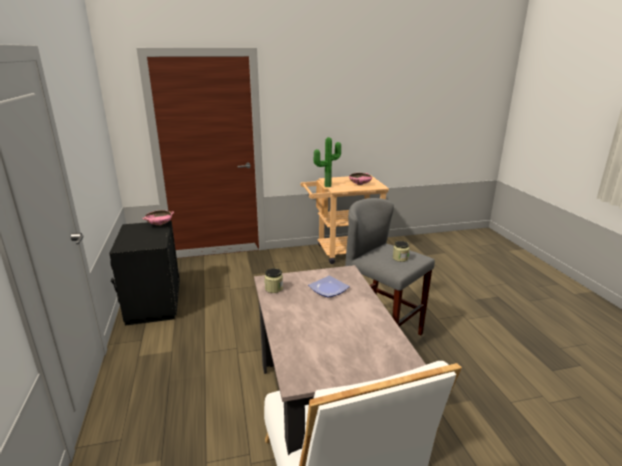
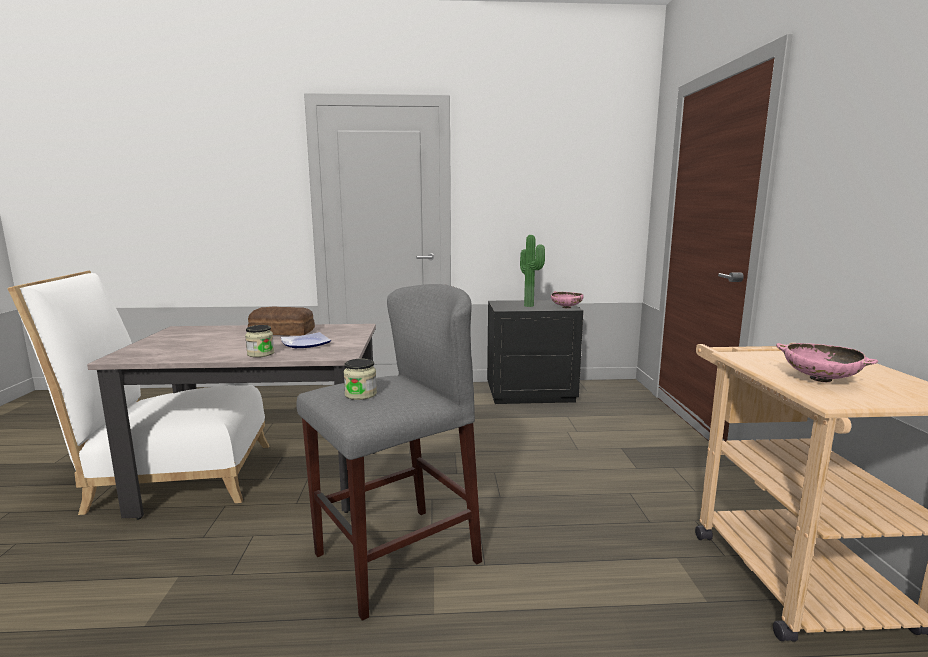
camera: 100 degrees right, 10 degrees down
(274, 288) = (336, 327): jar -> jar (260, 354)
(296, 309) = (282, 332): none -> bread
(327, 186) = (758, 349): potted plant -> potted plant (530, 305)

